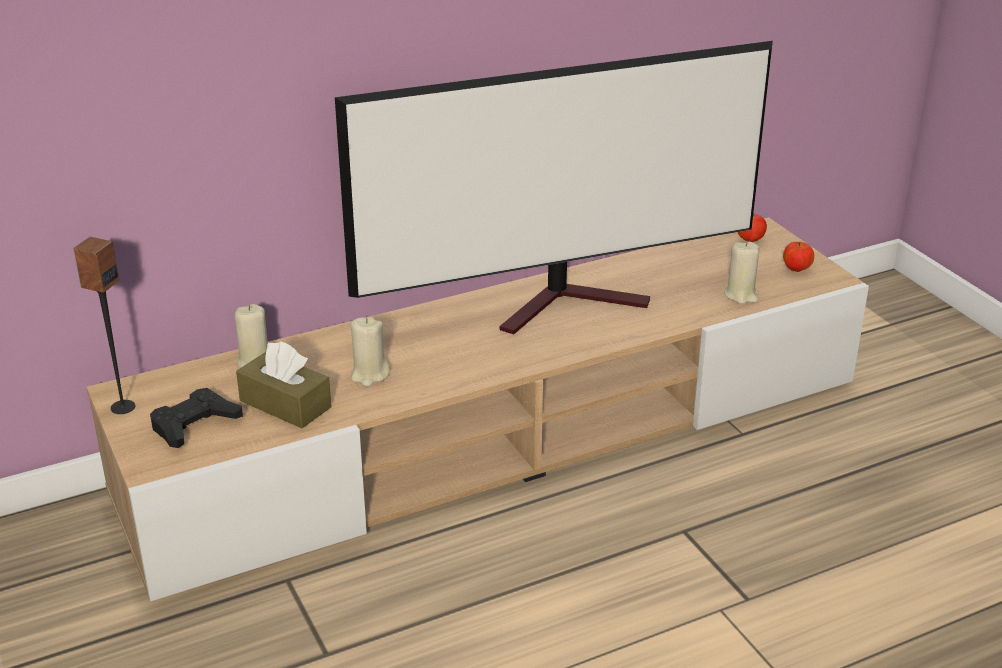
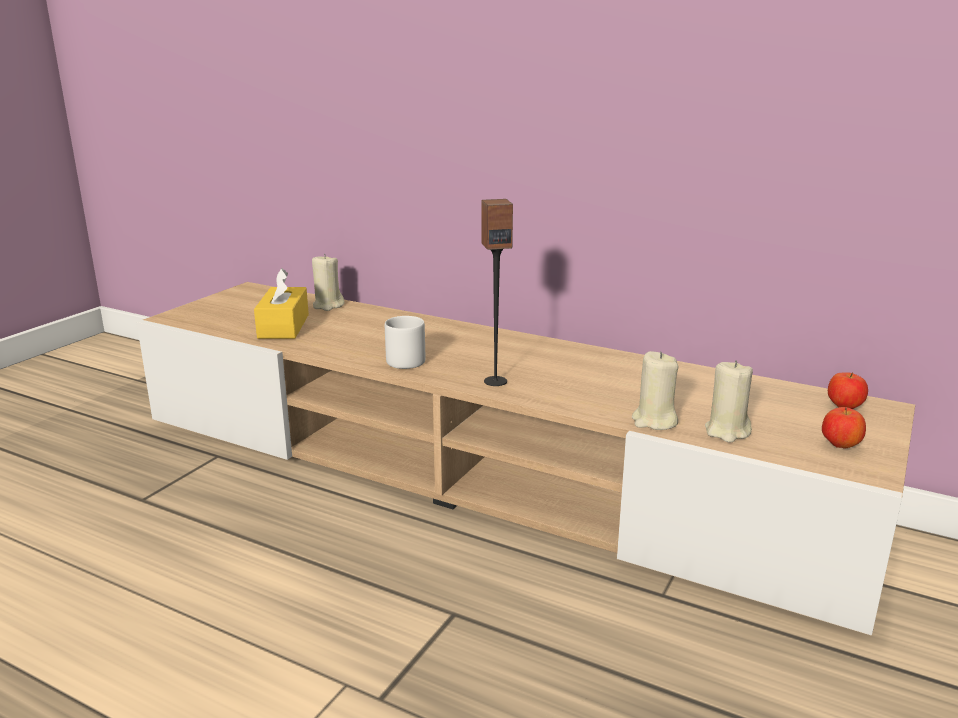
camera: 55 degrees right, 10 degrees down
(122, 407) = (232, 293): speaker -> speaker (495, 381)
(194, 424) = (231, 313): black game controller -> none
(285, 404) = (283, 326): brown tissue box -> yellow tissue box
(369, 375) = (353, 336): beige candle -> beige candle (654, 421)
(464, 367) = (406, 360): none -> grey mug
(570, 302) = (570, 367): television -> none

